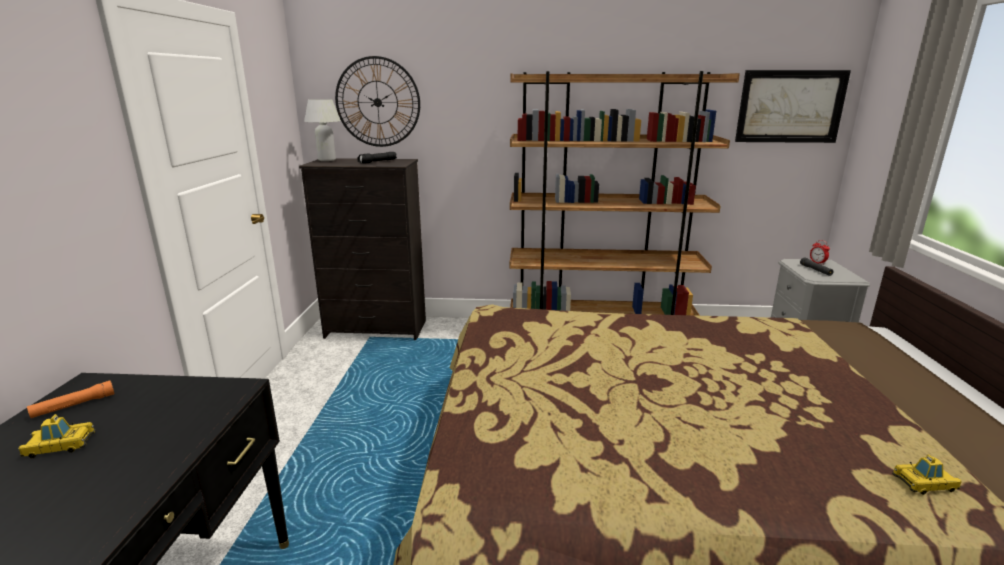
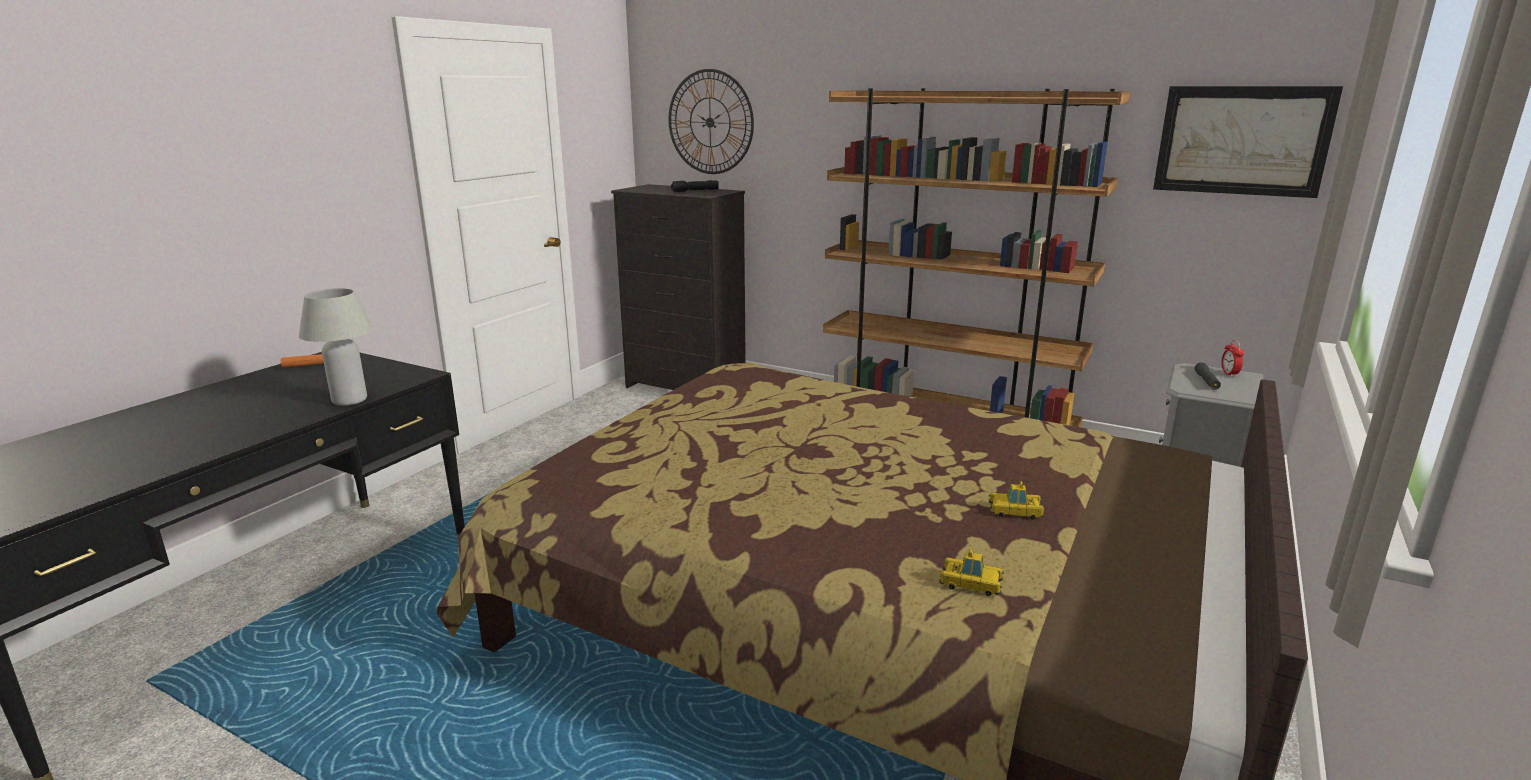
camera: 25 degrees right, 0 degrees up
(60, 445) = (285, 385): toy car -> toy car (1015, 511)
(327, 160) = (649, 186): white table lamp -> white table lamp (349, 400)

